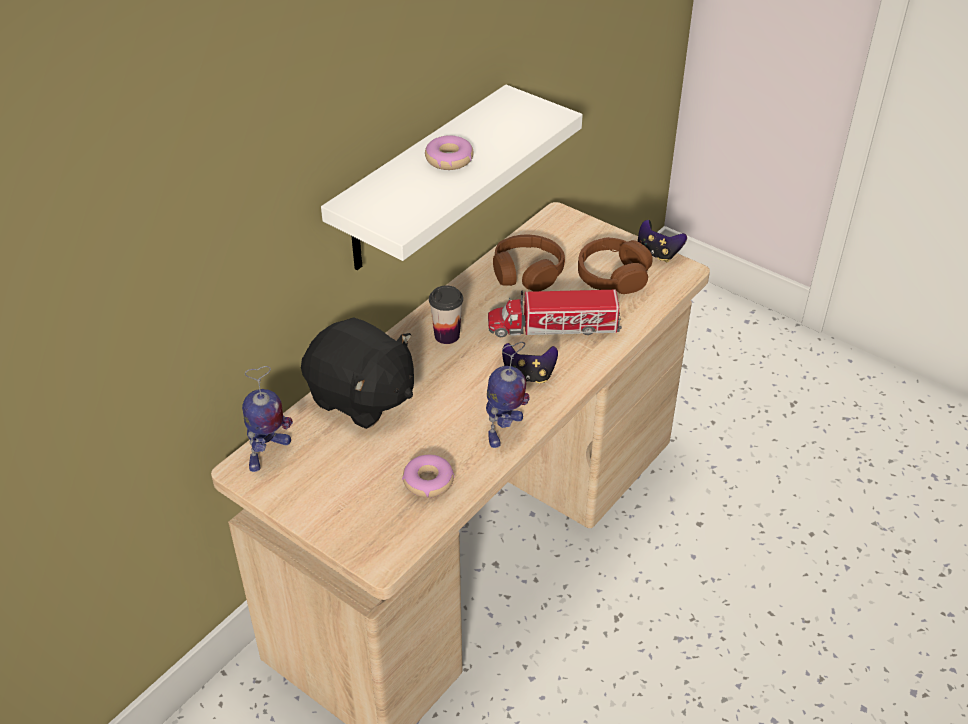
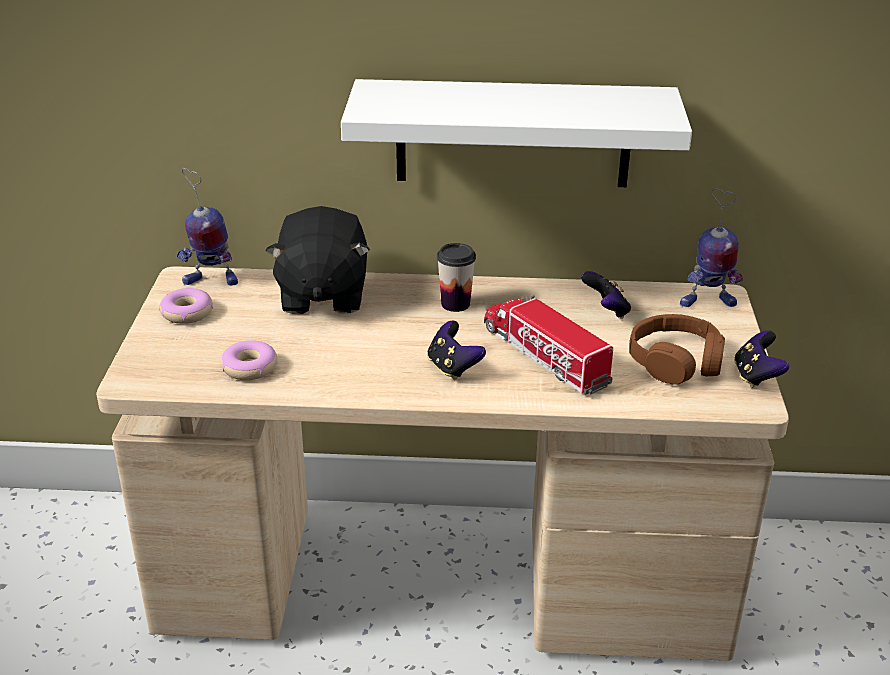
camera: 55 degrees right, 10 degrees down
(449, 159) = (503, 100): donut -> donut (186, 313)
(504, 430) = (360, 382): toy robot -> toy robot (707, 303)
(527, 272) = (606, 311): brown headphones -> game controller

